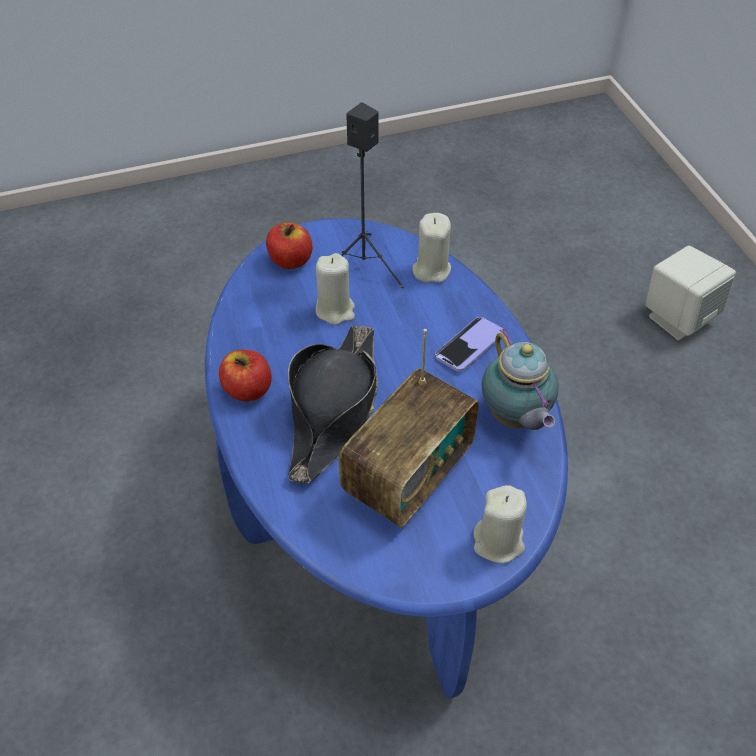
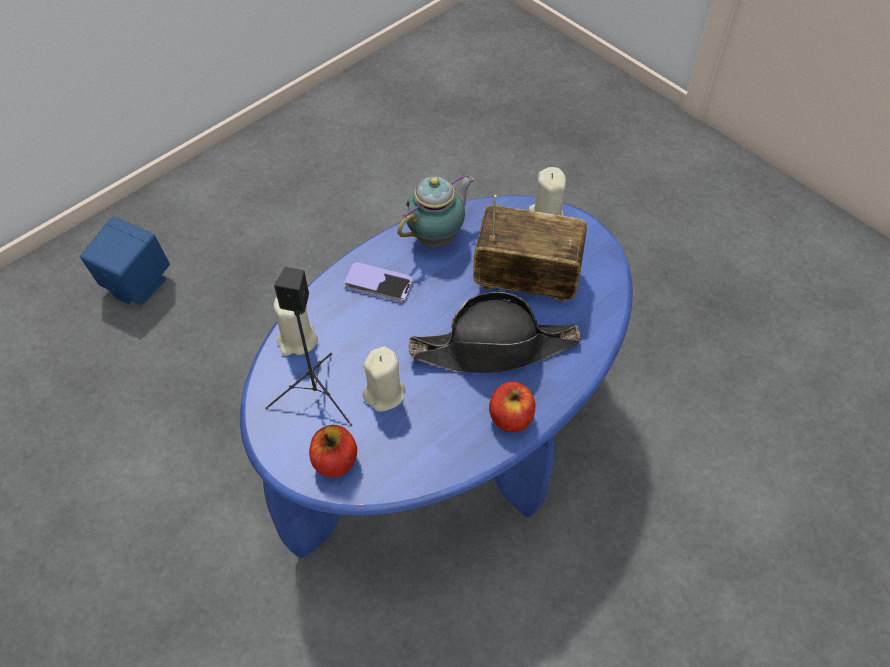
camera: 115 degrees left, 5 degrees up
(678, 317) = (136, 284): beige speaker -> blue speaker

